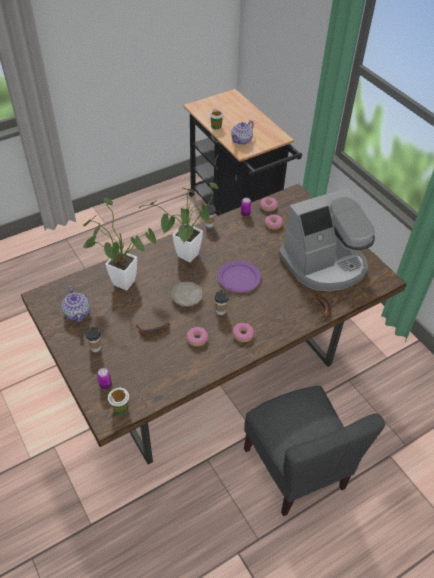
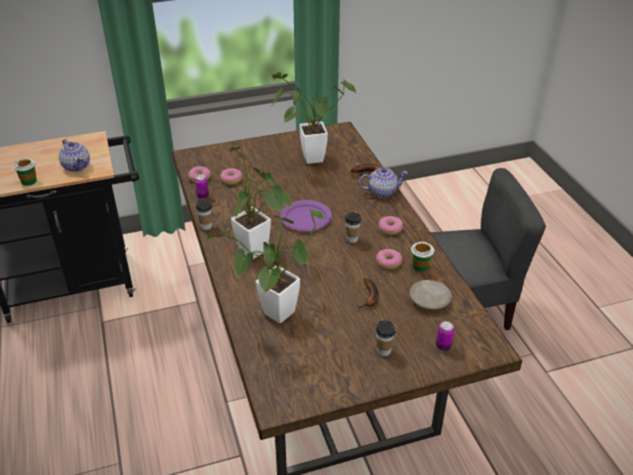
camera: 75 degrees left, 10 degrees down
(77, 312) = (318, 364): teapot -> teapot (381, 191)
(120, 407) = (477, 336): cup -> cup (420, 266)
(187, 298) = (324, 262): beige plate -> beige plate (430, 300)
(324, 264) = (307, 159): coffee machine -> potted plant

